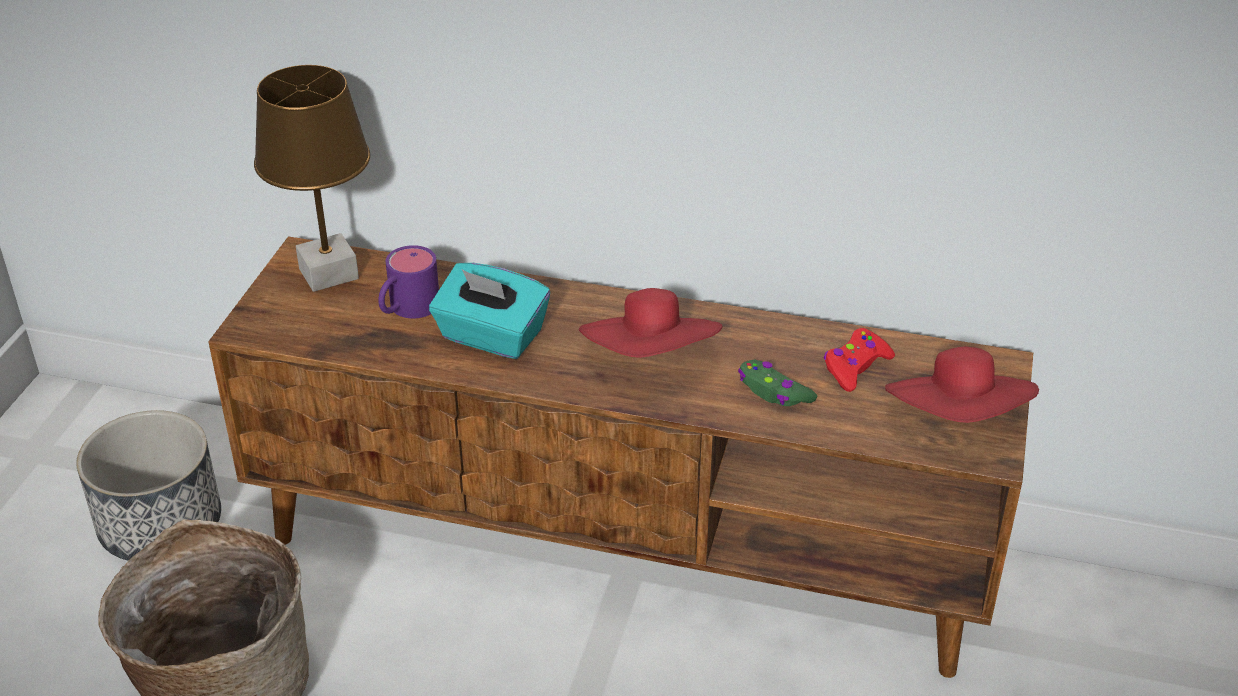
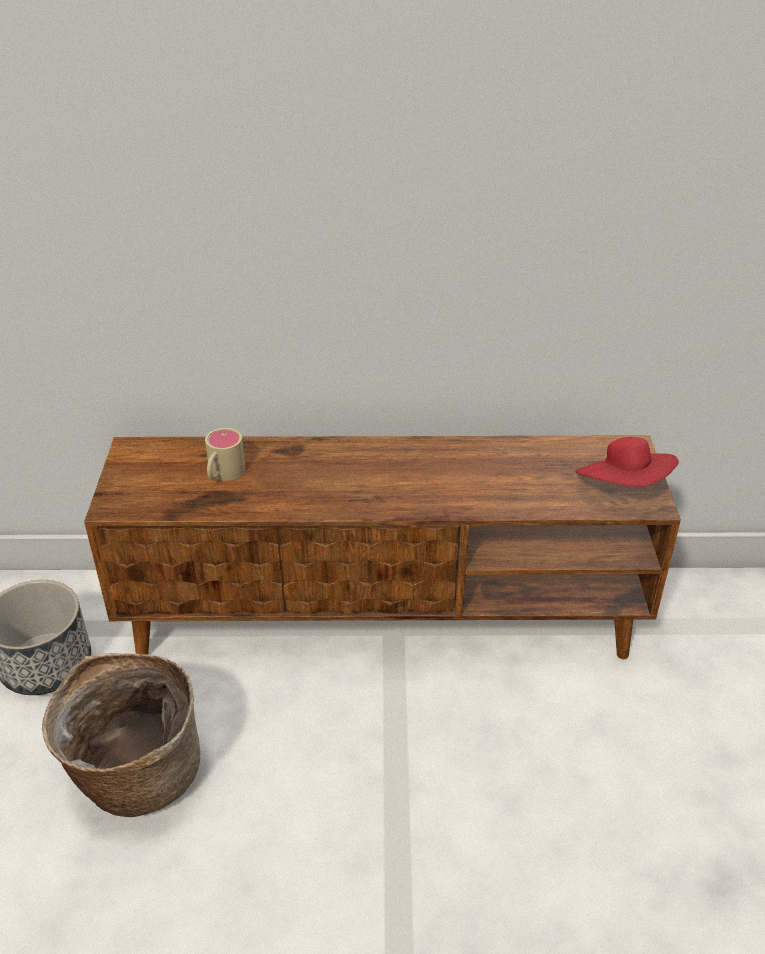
camera: 15 degrees left, 0 degrees up
(328, 274) = (155, 459): brown table lamp -> none
(407, 309) = (223, 474): purple mug -> beige mug
(491, 337) = (291, 484): turquoise tissue box -> none
(651, 360) = (409, 481): red hat -> none
(774, 391) = (498, 488): green game controller -> none
(855, 367) = (544, 463): red game controller -> none

